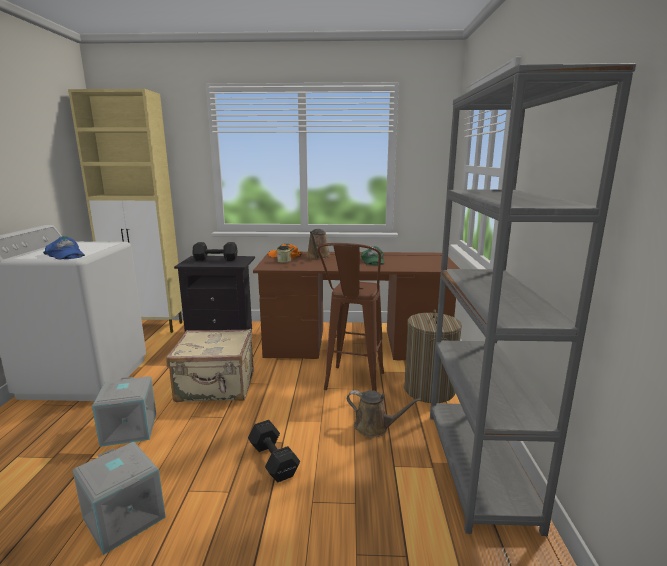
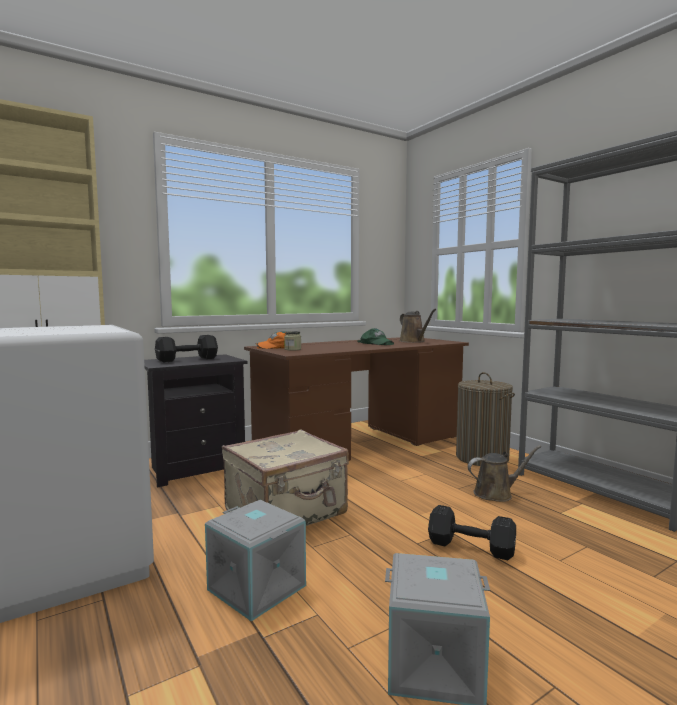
camera: 35 degrees left, 10 degrees down
(65, 255) = (83, 331): blue cap -> none
(318, 257) = (315, 345): brown watering can -> brown watering can (413, 341)
(352, 386) = (421, 472): brown stool -> none

